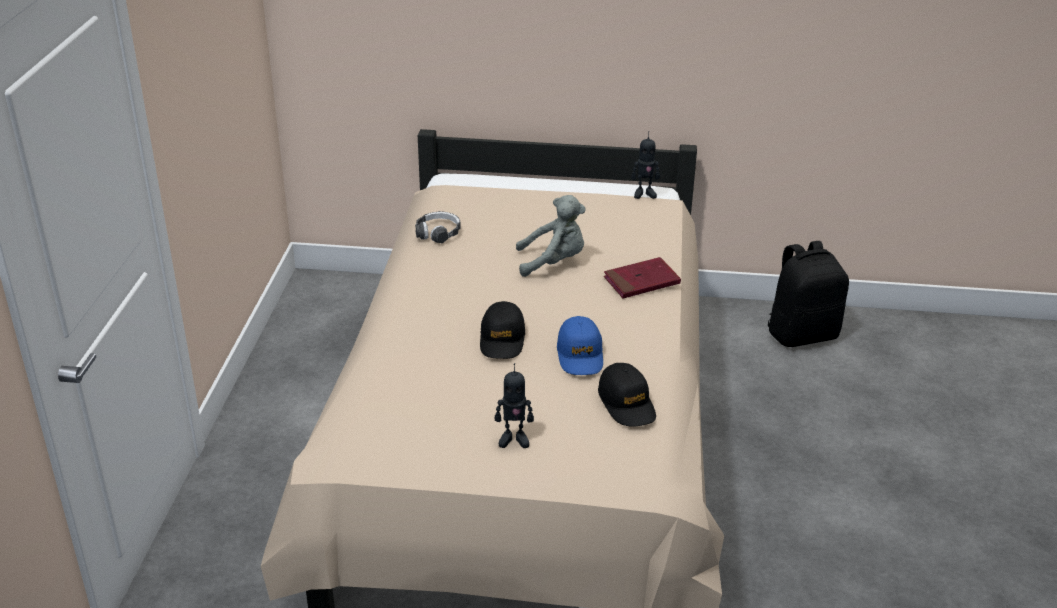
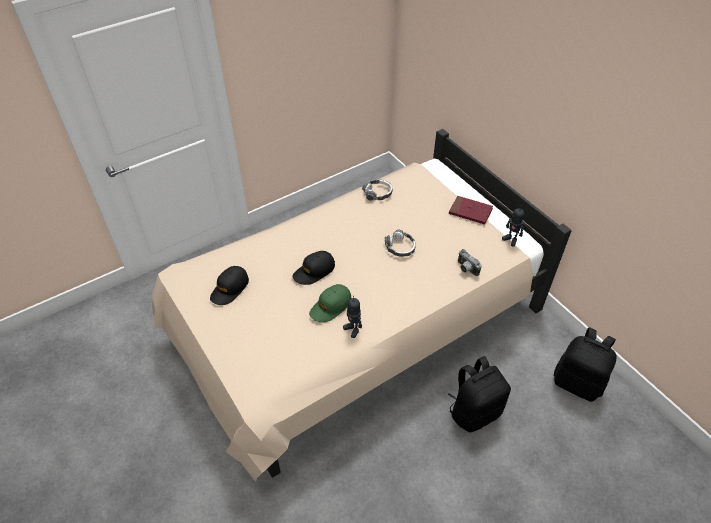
camera: 50 degrees right, 15 degrees up
(514, 439) = (241, 324): toy robot -> toy robot (353, 329)
(553, 262) = (400, 247): grey plush toy -> headphones
(580, 355) = (330, 306): blue cap -> green cap
(627, 403) = (309, 348): black cap -> black cap (230, 289)
(641, 281) = (422, 290): red book -> red book (470, 212)
(648, 240) = (466, 269): none -> camera
(761, 425) = (474, 411): none -> black backpack

